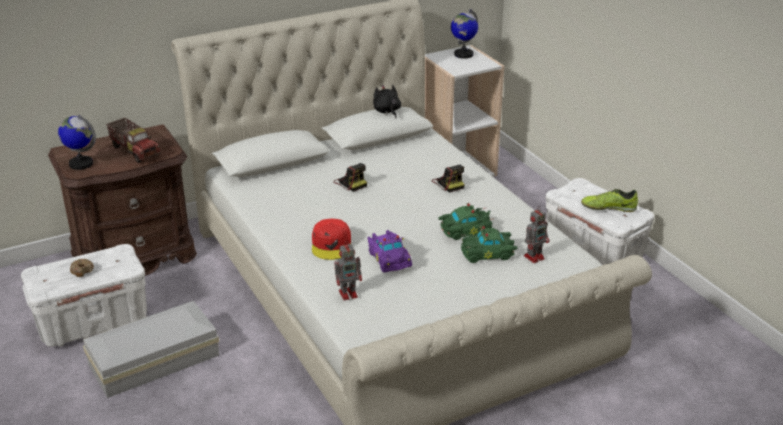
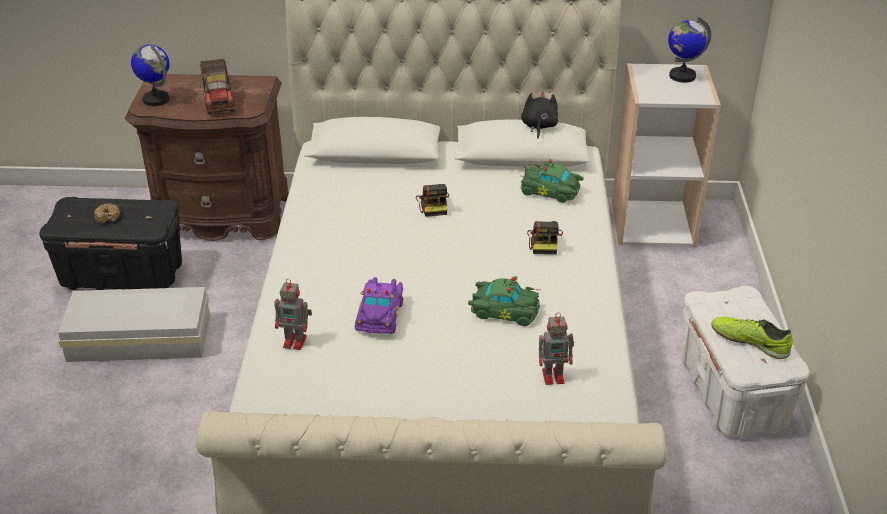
camera: 30 degrees right, 5 degrees up
(93, 322) = (123, 275): white storage box -> black storage box
(331, 245) = (338, 275): red cap -> none
(489, 253) = (502, 351): green toy car -> green toy car (551, 192)

